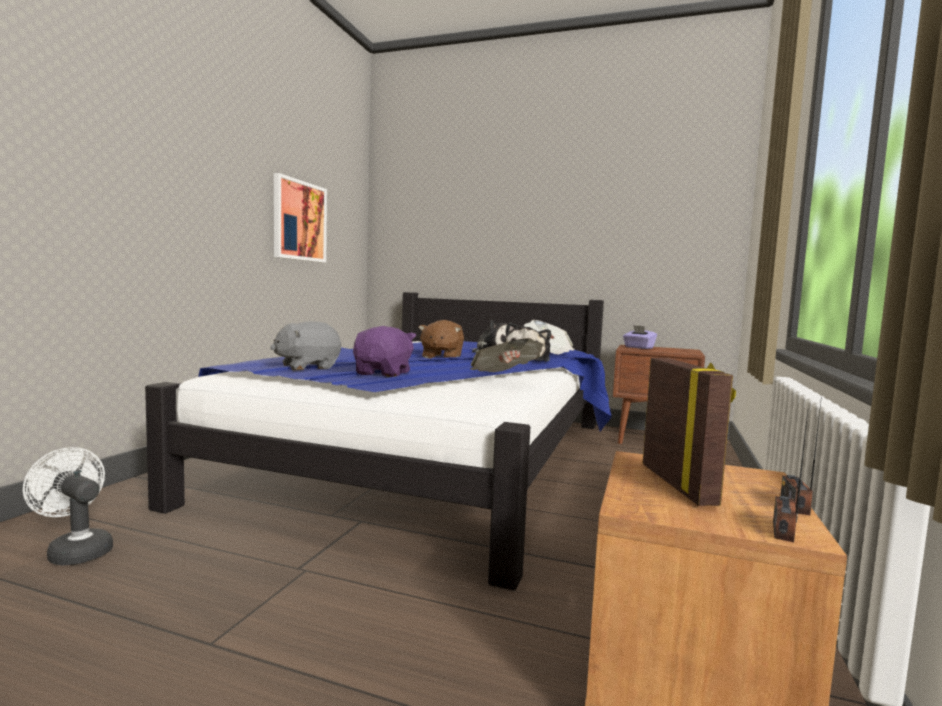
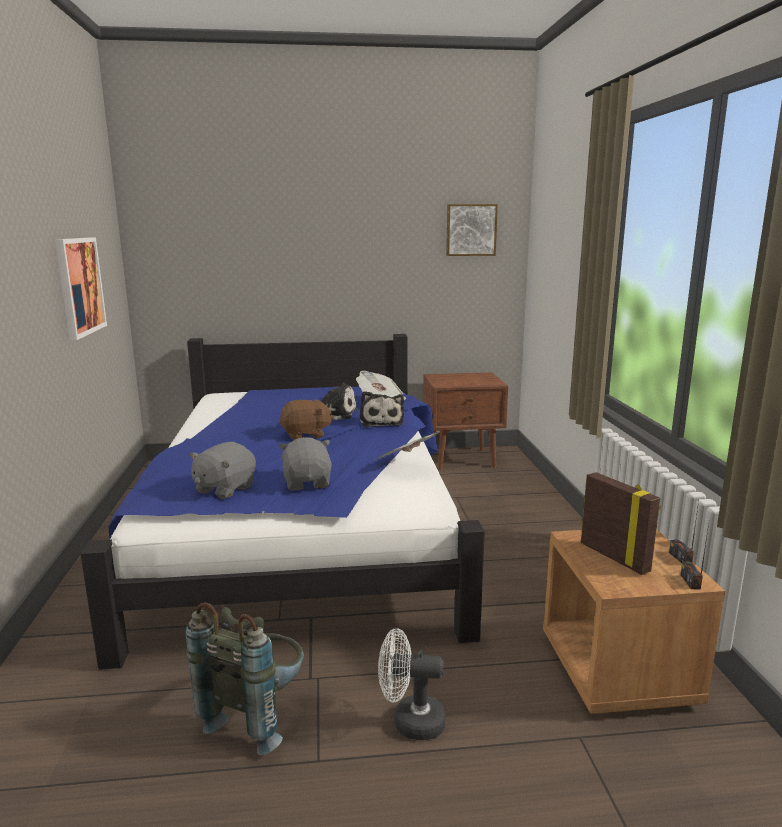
camera: 25 degrees left, 10 degrees up
(75, 550) = (88, 734): white fan -> white fan (410, 722)
(214, 581) = (257, 714): none -> grey backpack
(384, 373) = (307, 483): purple plush toy -> grey plush toy
(441, 357) = (306, 435): brown plush toy -> brown plush toy turned 90 degrees counterclockwise
(638, 347) = (446, 379): purple tissue box -> none
(683, 195) = (471, 230): none -> picture

